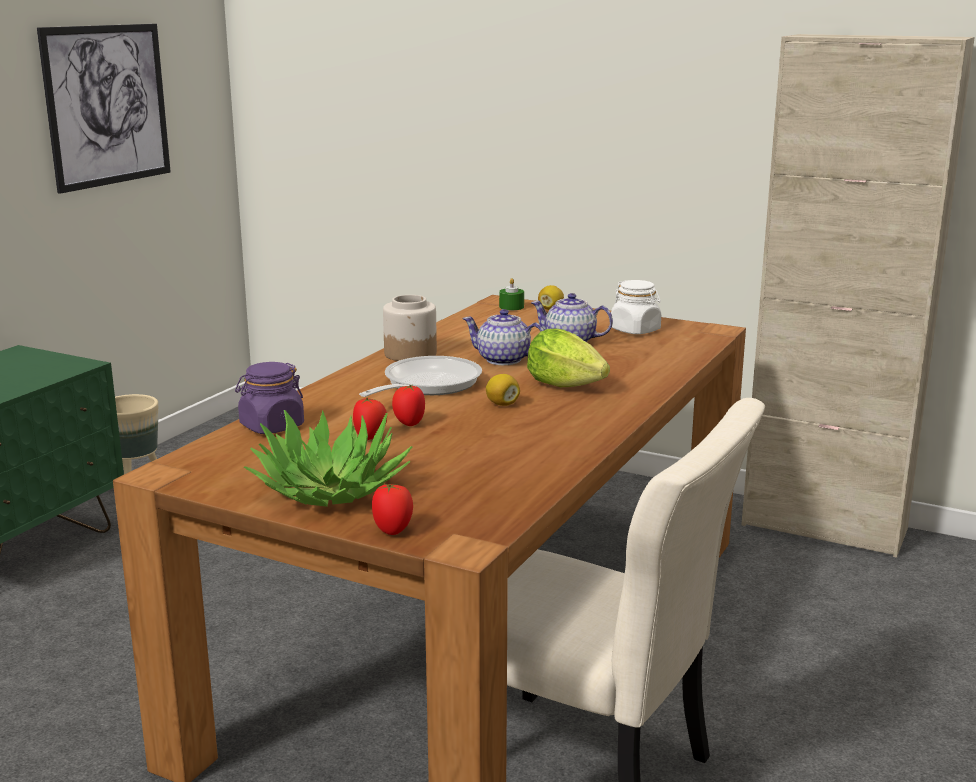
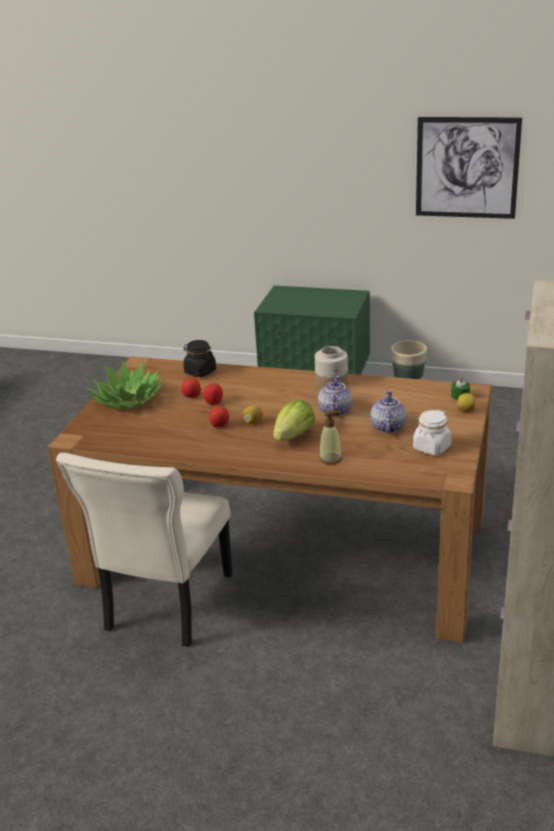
camera: 80 degrees right, 10 degrees up
(271, 426) = (200, 372): purple jar -> black jar
(393, 530) = (85, 422): tomato -> tomato (220, 426)
(426, 385) = (276, 396): frying pan -> none
(641, 373) = (330, 458): none -> soap dispenser

